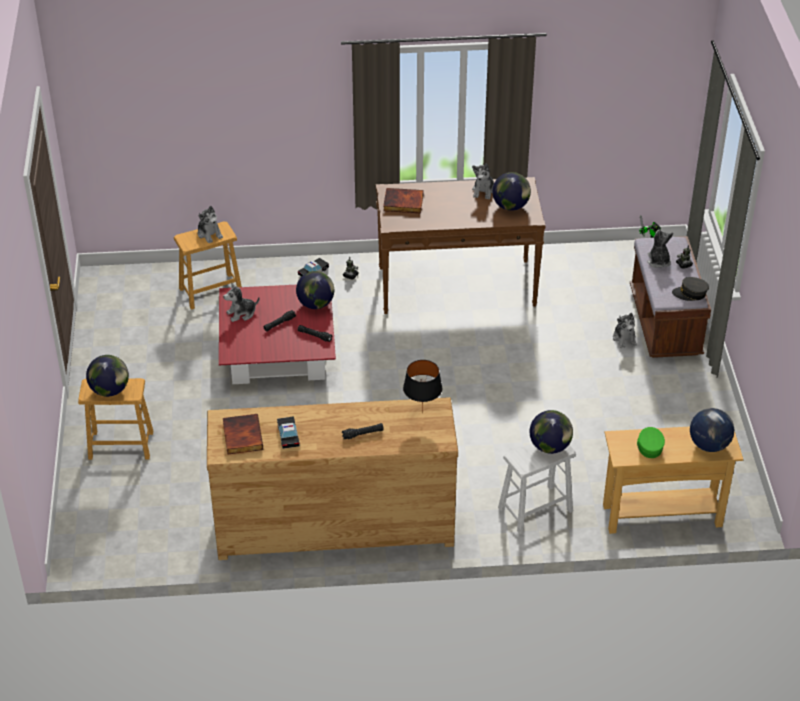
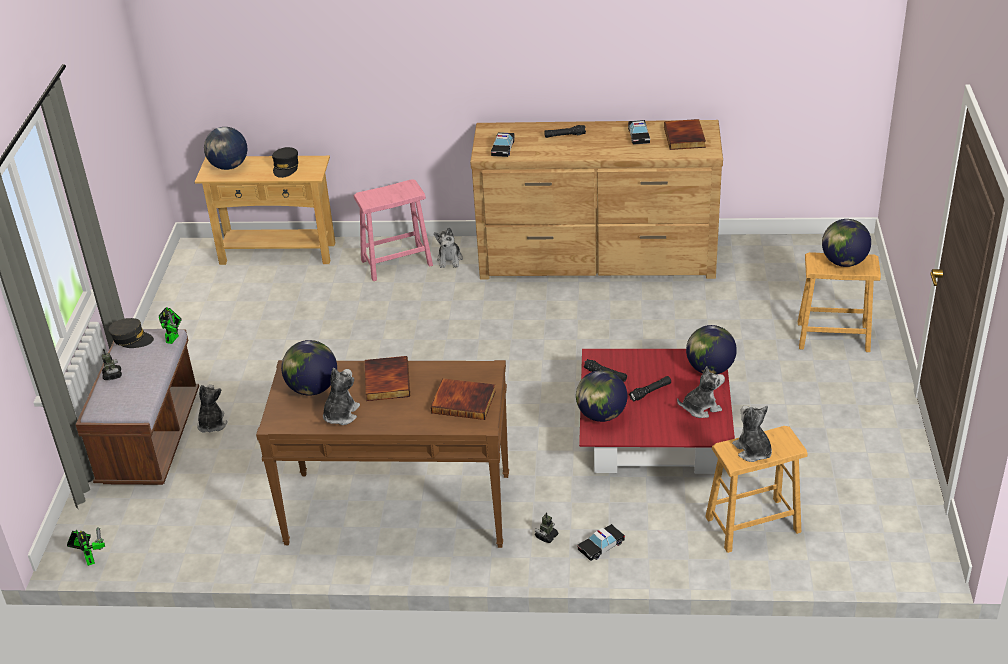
camera: 170 degrees left, 5 degrees down
(422, 413) = (503, 149): black table lamp -> toy car
(461, 213) = (386, 381): none -> book
(535, 509) = (397, 263): white stool -> pink stool
(550, 447) = (376, 197): globe -> globe (709, 369)
(649, 446) = (286, 167): green cap -> black cap
(658, 261) = (141, 381): plush toy -> plush toy (450, 259)
(658, 297) = (173, 337): none -> toy robot

